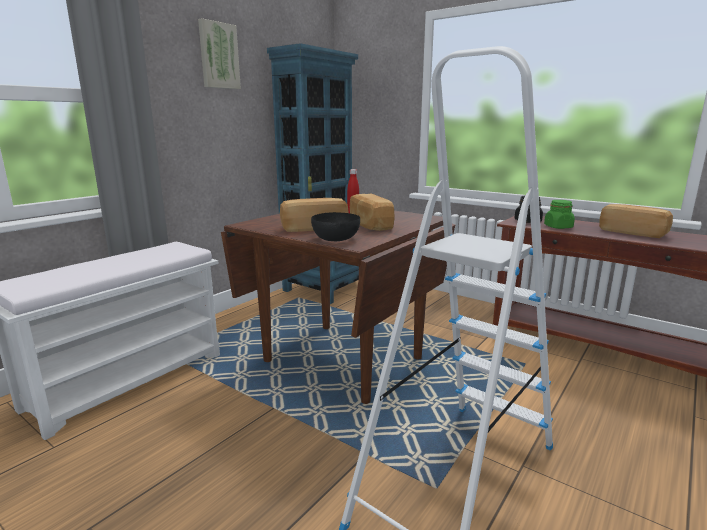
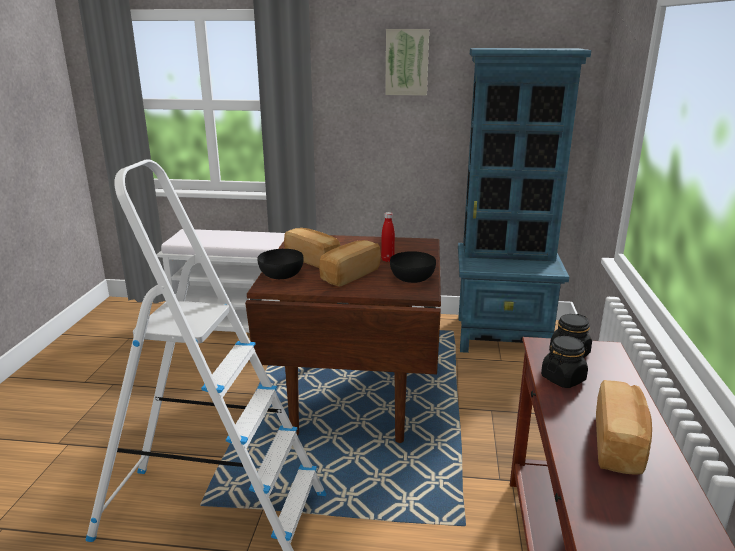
camera: 60 degrees right, 5 degrees up
(402, 215) = (413, 279): none -> black bowl
(558, 227) = (563, 378): green jar -> black jar

